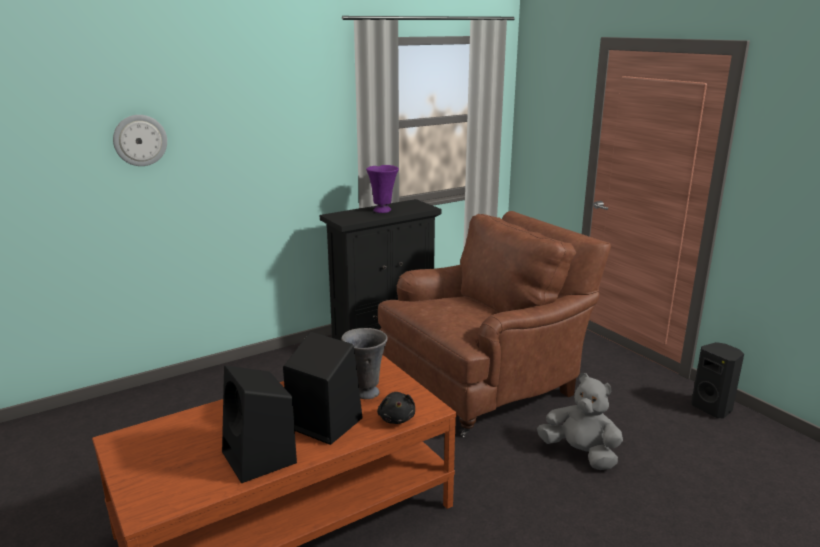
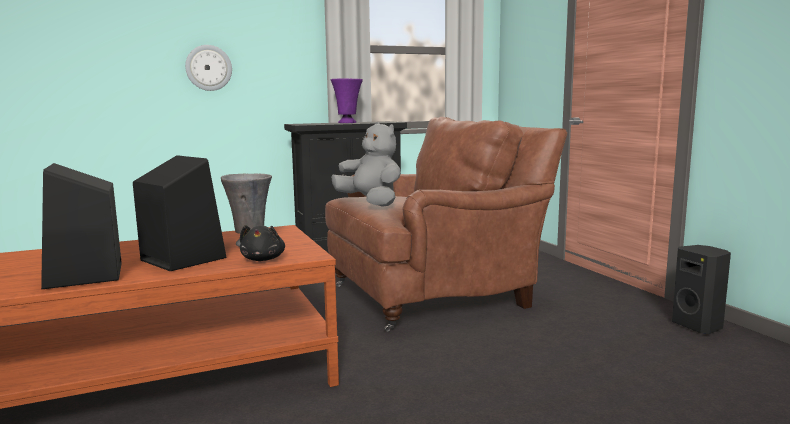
camera: 10 degrees right, 10 degrees down
(140, 140) = (108, 34): wall clock -> wall clock (208, 68)
(580, 453) = (516, 352): grey plush toy -> grey plush toy (371, 203)

